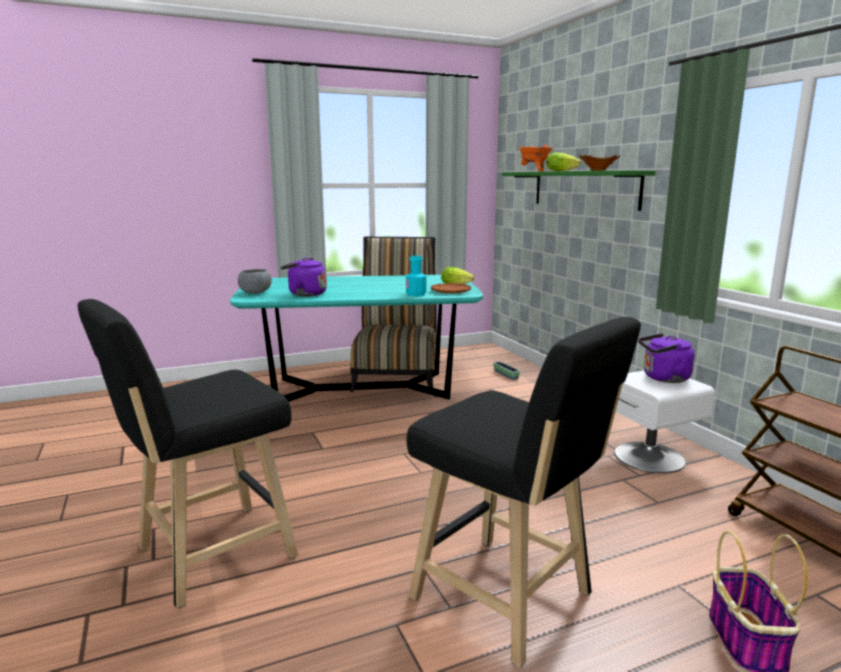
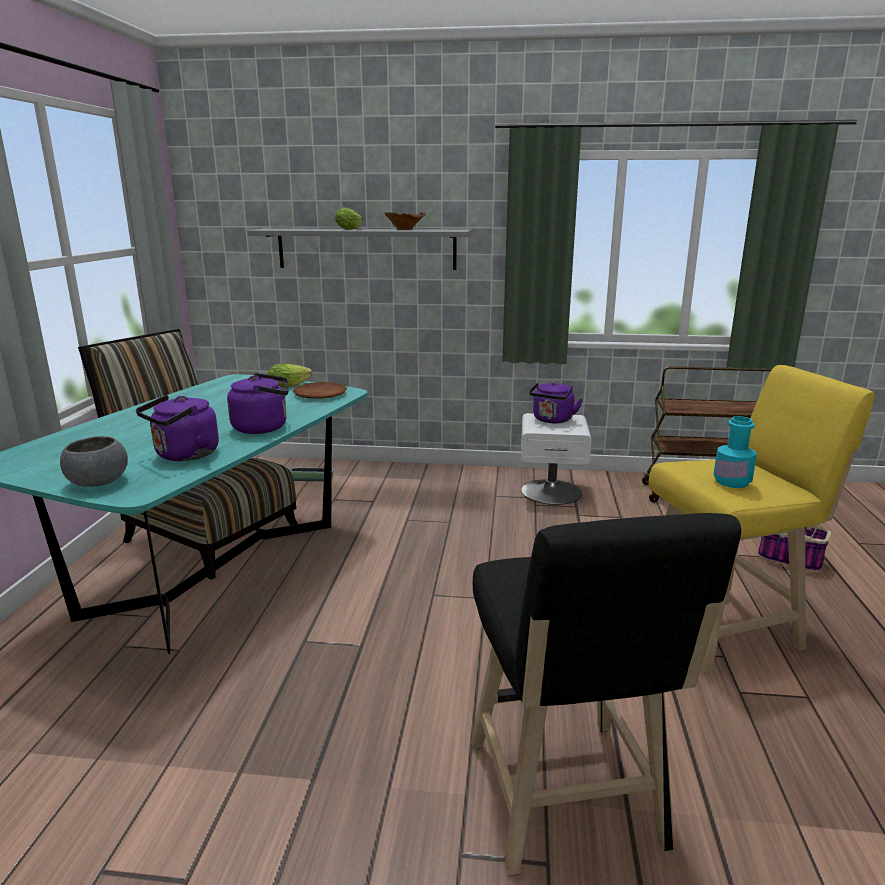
camera: 60 degrees left, 5 degrees up
(368, 295) = (263, 427): none -> purple kettle
(416, 294) = (306, 409): turquoise bottle -> turquoise bottle (731, 481)
(509, 601) = (724, 625): black stool -> yellow stool
(534, 171) = (295, 229): orange cooking pot -> none
(584, 189) = (366, 249): green shelf -> grey shelf

